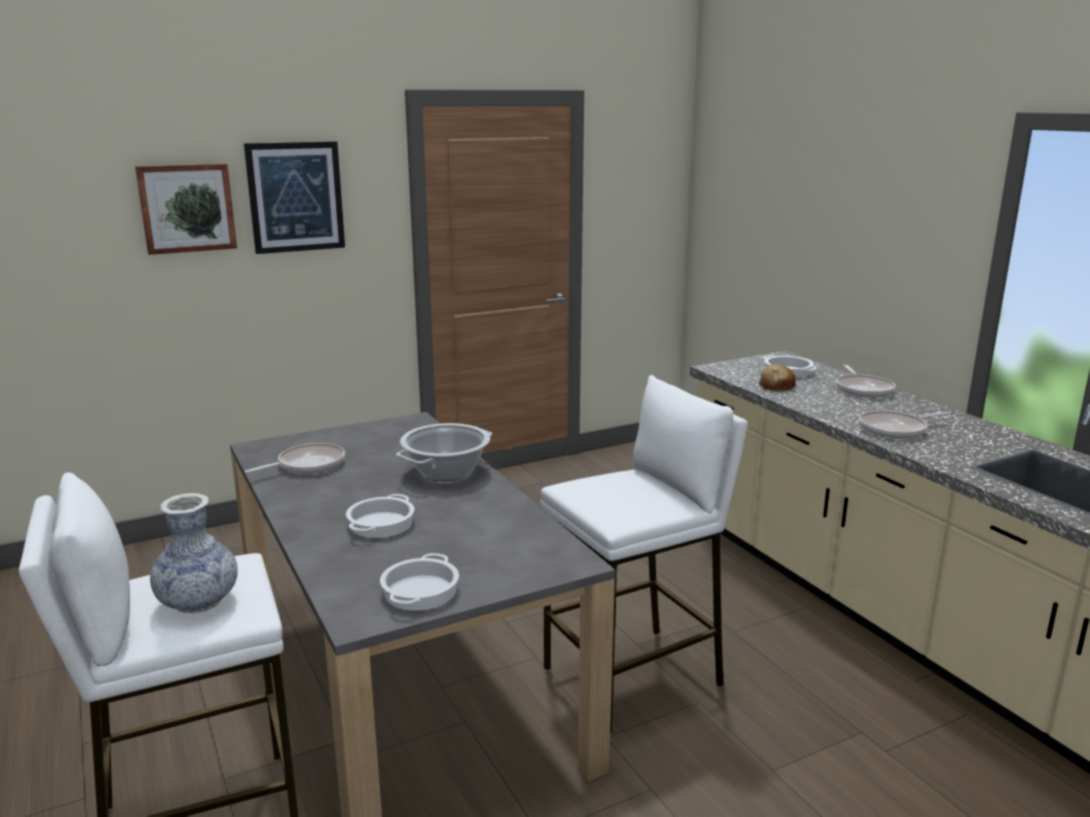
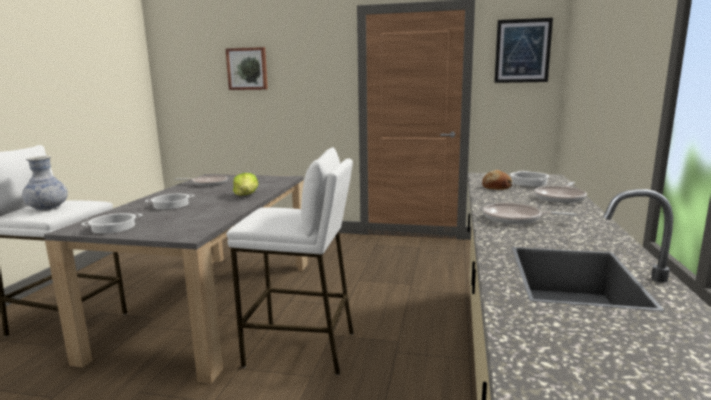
camera: 40 degrees right, 5 degrees down
(295, 197) = (296, 65): picture -> picture (522, 51)
(446, 471) = (246, 195): cooking pot -> lettuce

